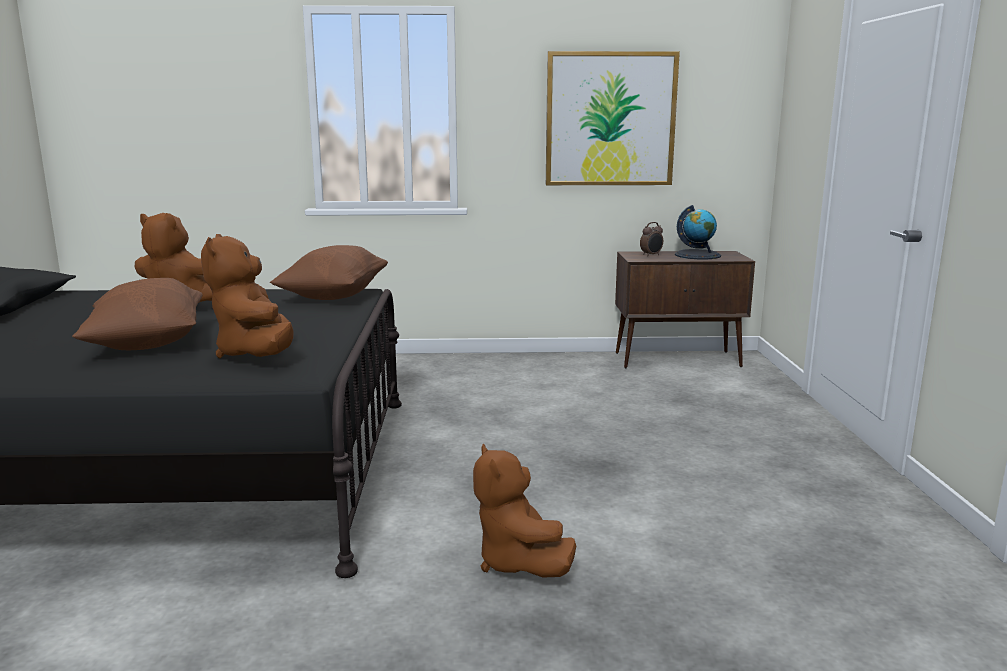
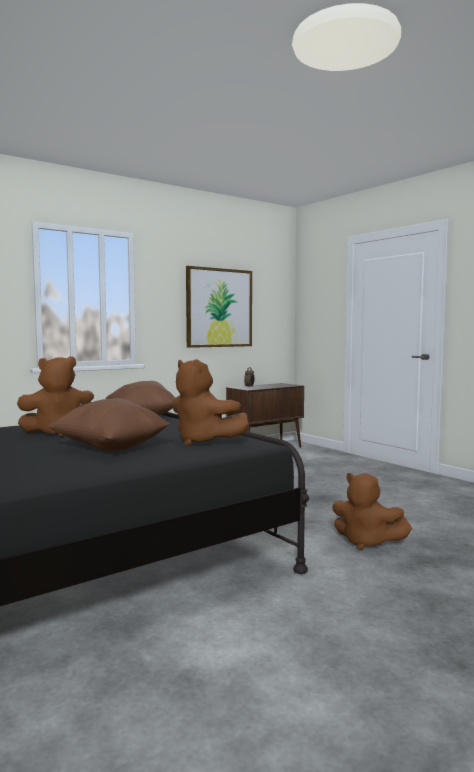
camera: 35 degrees left, 10 degrees down
(697, 255) = (271, 385): globe -> none

